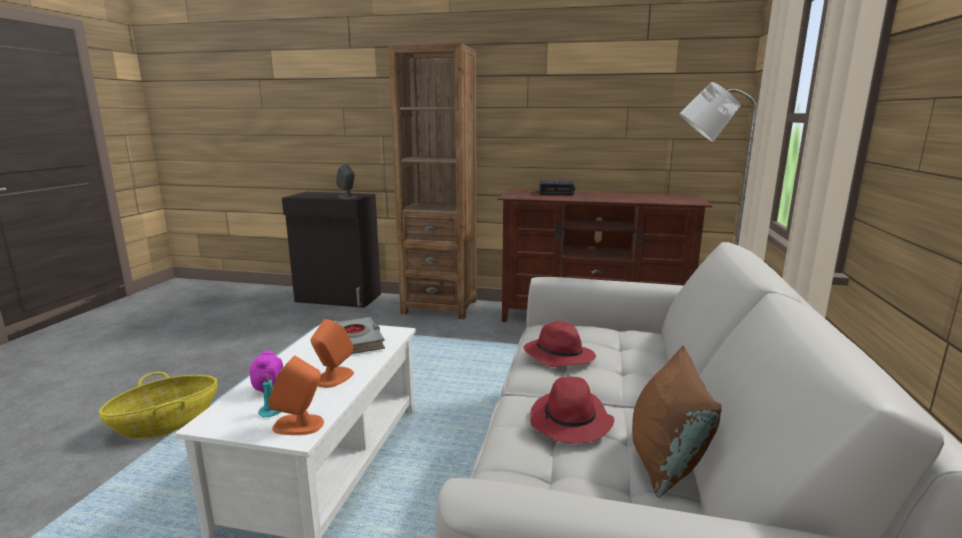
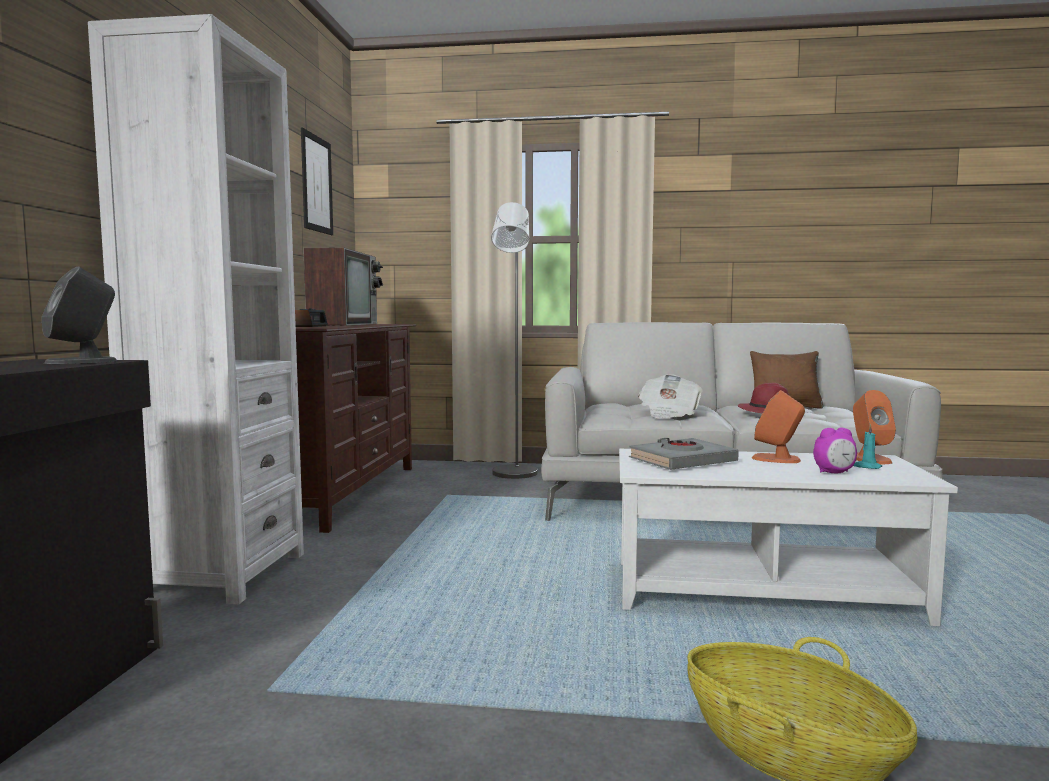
camera: 95 degrees left, 10 degrees down
(440, 307) = (221, 574): brown bookcase -> white bookcase
(557, 356) = (668, 414): red hat -> newspaper
(636, 195) = (344, 324): none -> television
(656, 76) = (316, 184): none -> picture

